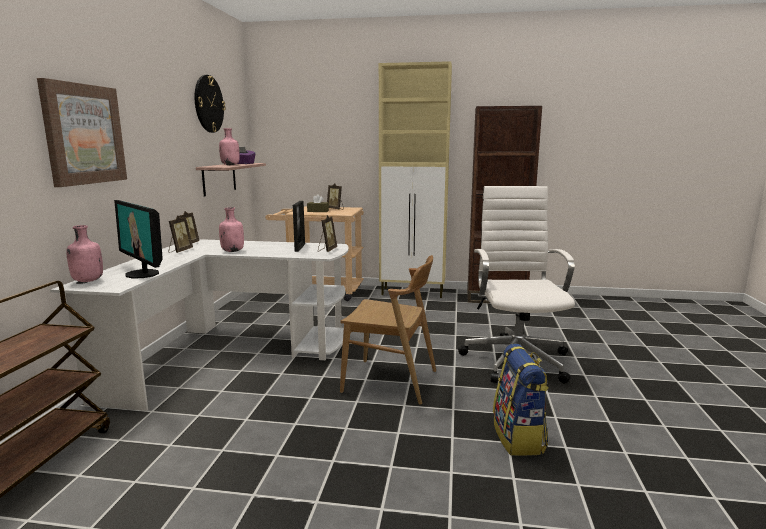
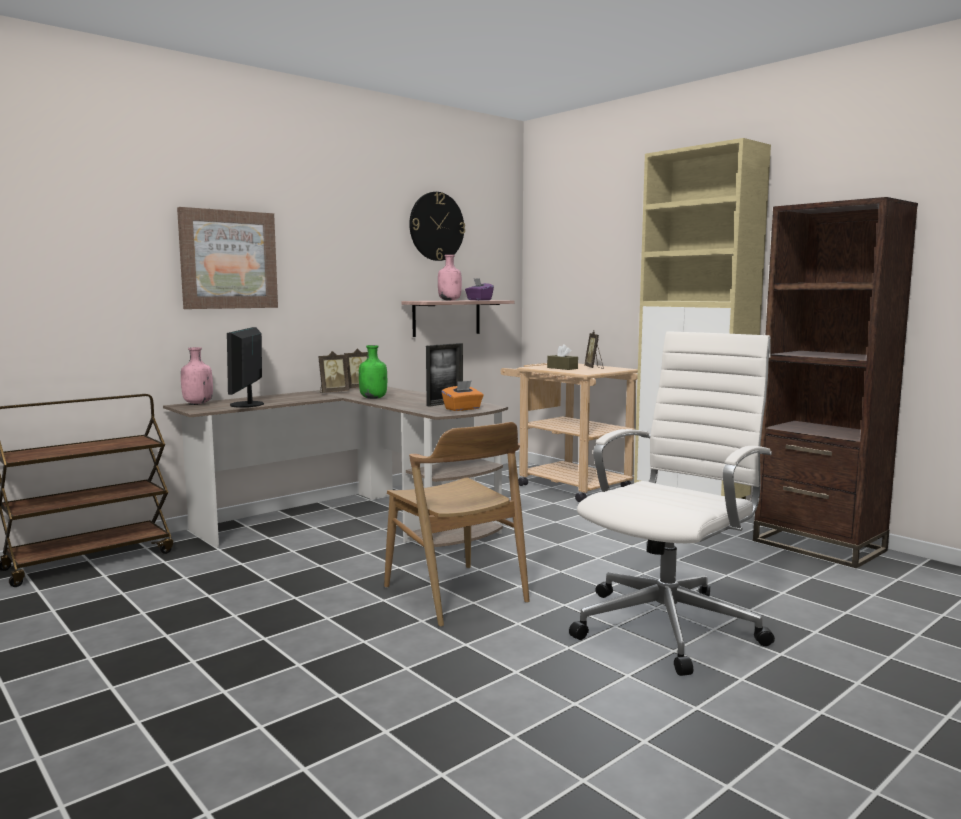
camera: 40 degrees right, 5 degrees down
(227, 353) = (356, 521): white desk -> brown desk
(232, 251) = (373, 398): pink bottle -> green bottle
(327, 250) = (462, 409): picture frame -> orange tissue box
(519, 438) = (477, 701): backpack -> none

